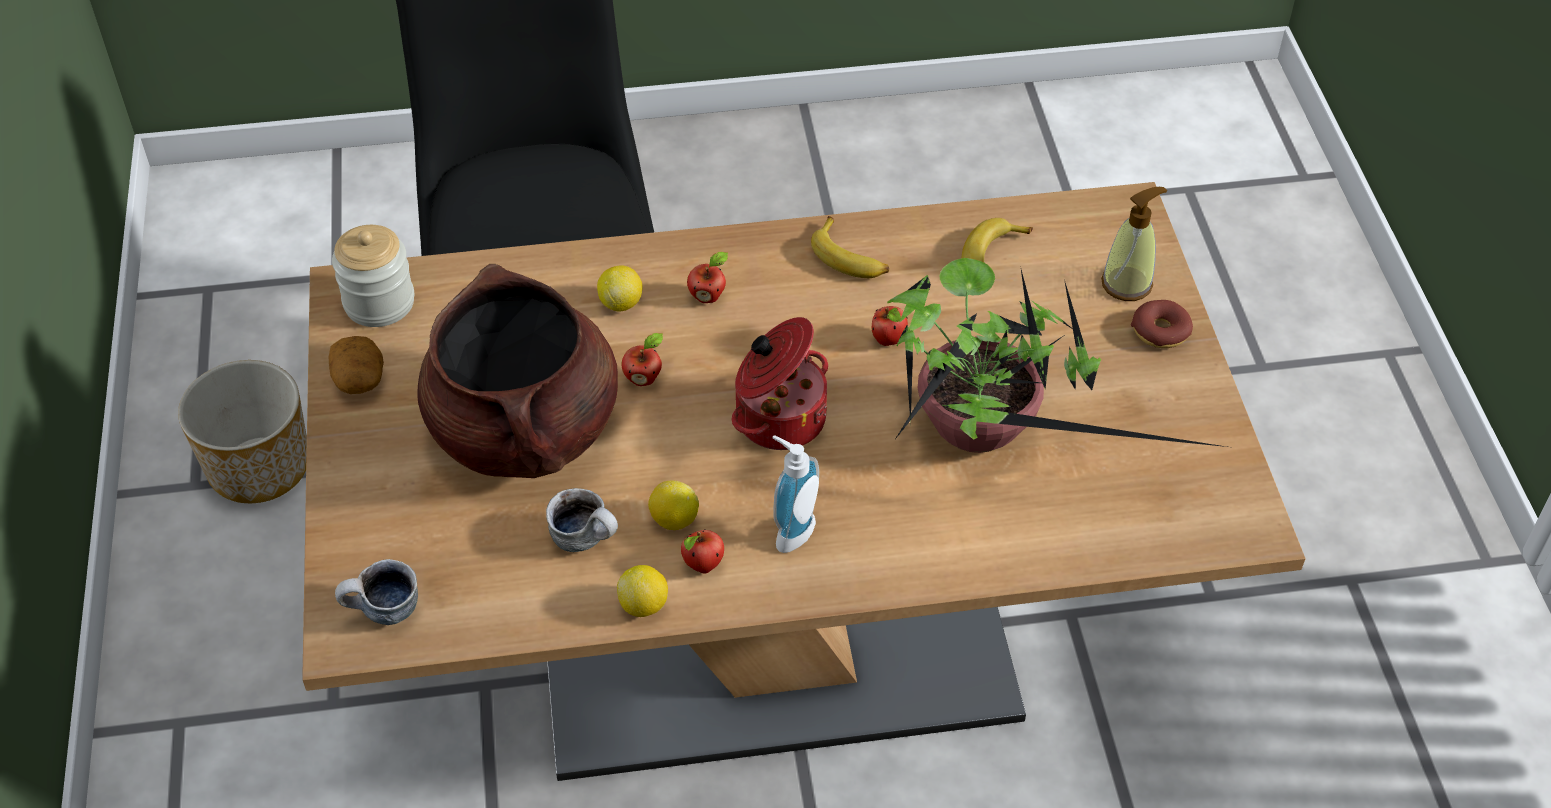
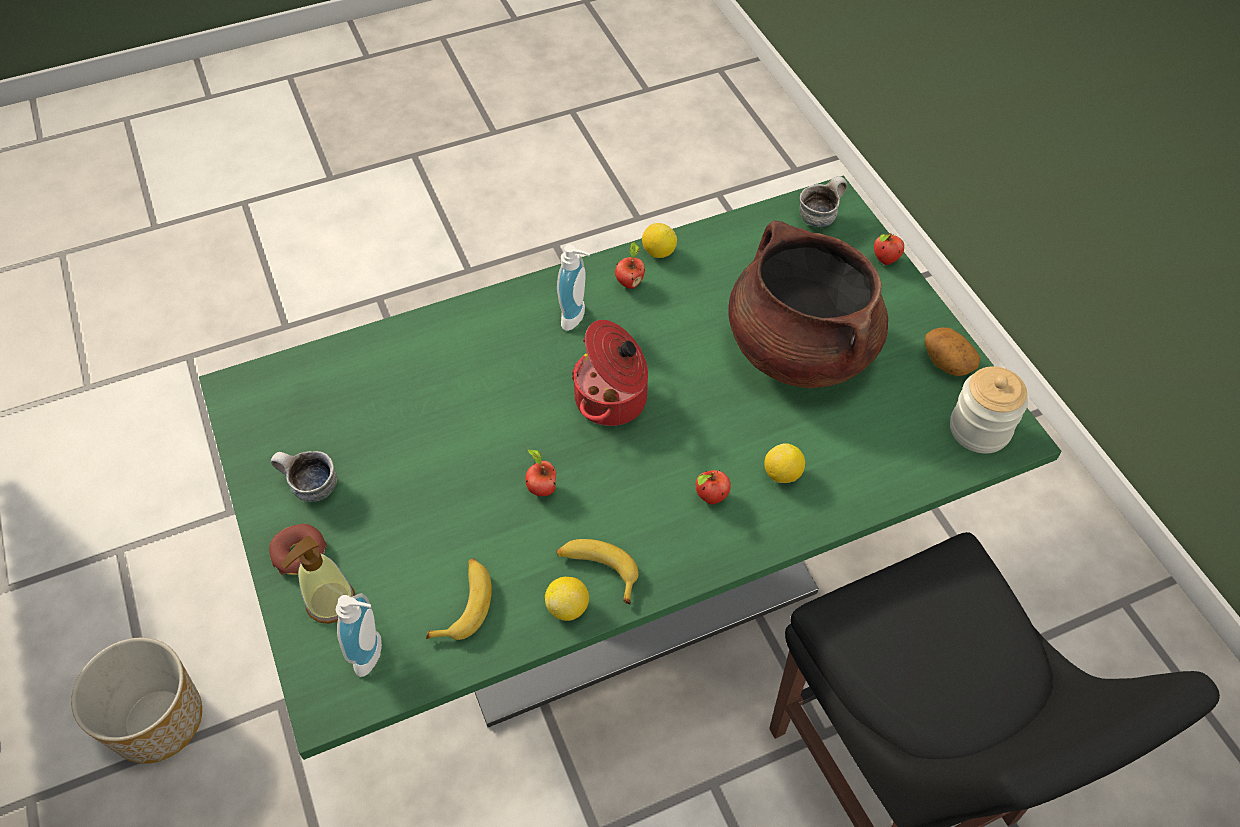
camera: 165 degrees right, 5 degrees up
(258, 468) = (1087, 629): planter -> planter (158, 719)
(587, 539) = (715, 284): mug -> mug (309, 488)
(644, 378) = (730, 409): apple -> apple (885, 261)
(674, 520) = (661, 308): lemon -> lemon (568, 607)
(775, 644) = (619, 577): brown dining table -> green dining table
(983, 432) = (448, 422): potted plant -> none
(1084, 234) = (373, 655): none -> soap dispenser

